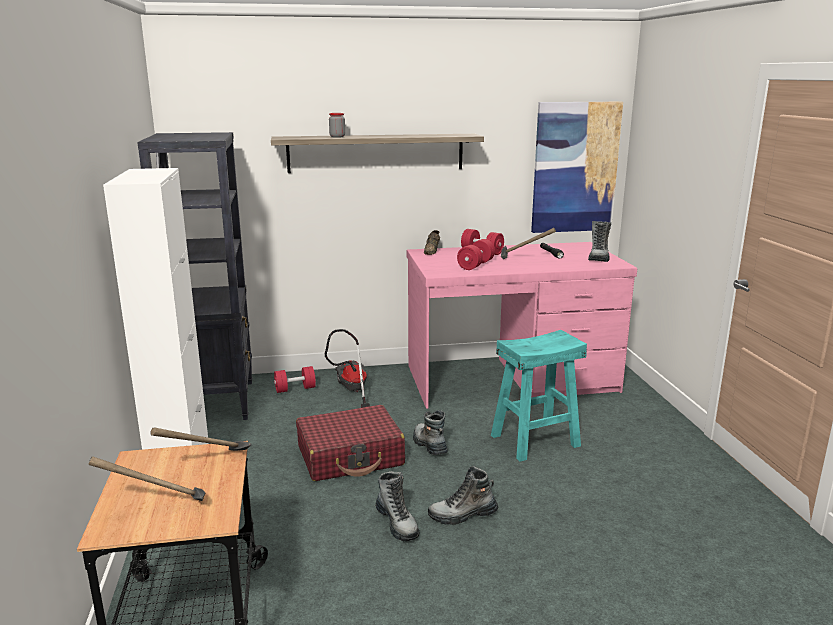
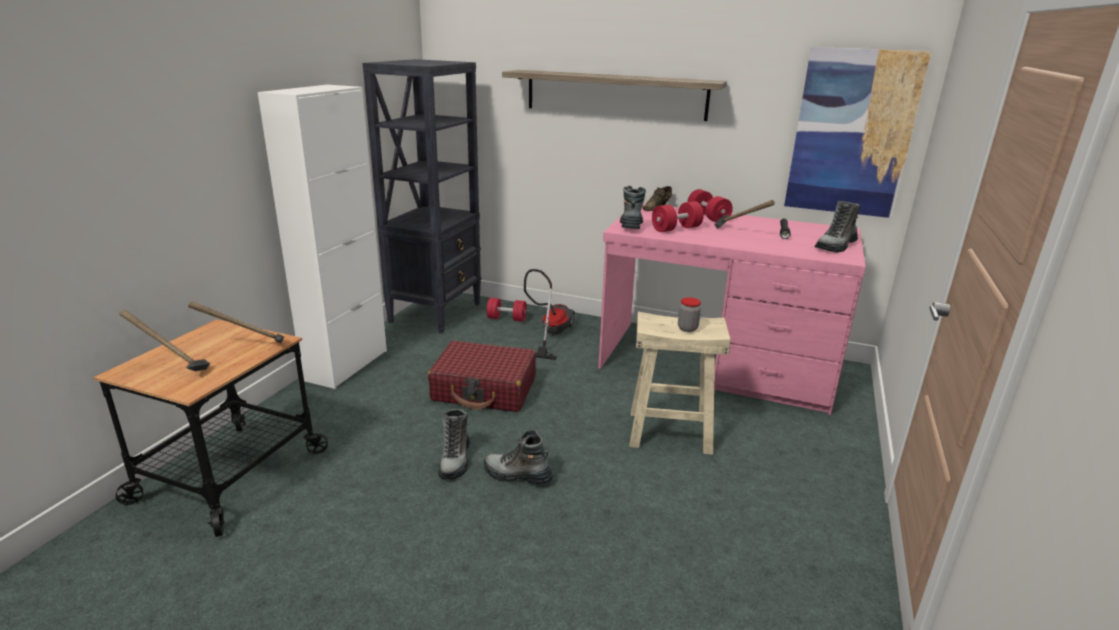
camera: 30 degrees right, 5 degrees up
(337, 137) = (569, 73): jar -> jar (687, 328)
(429, 445) = (562, 402): boot -> boot (631, 225)
(535, 441) = (669, 432): turquoise stool -> beige stool

